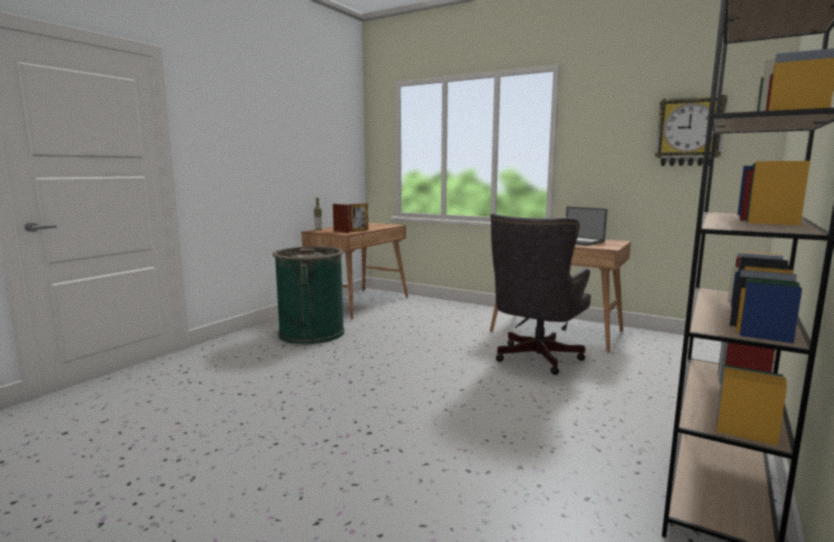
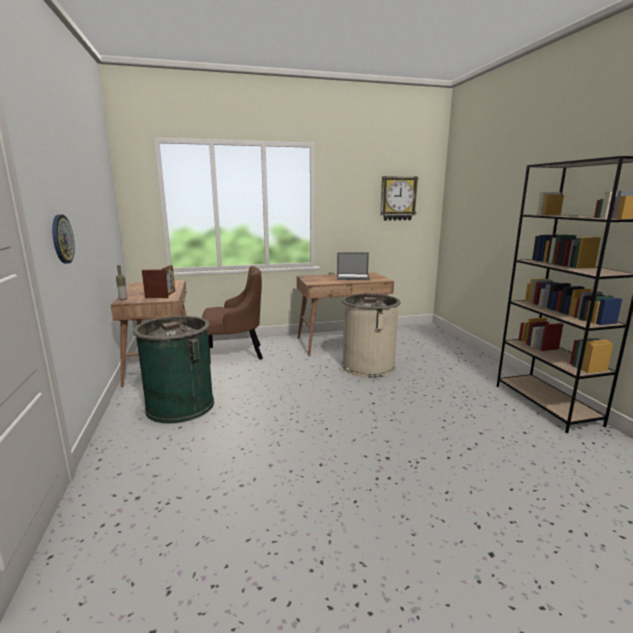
camera: 45 degrees left, 5 degrees up
(229, 163) = (62, 239): none -> wall clock
(425, 311) = (234, 354): none -> brown chair
(536, 359) = (368, 366): grey office chair -> beige trash can

